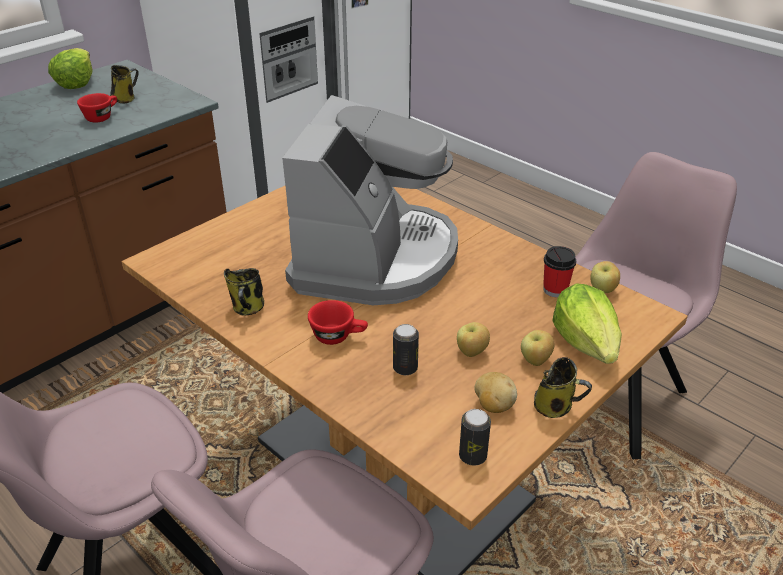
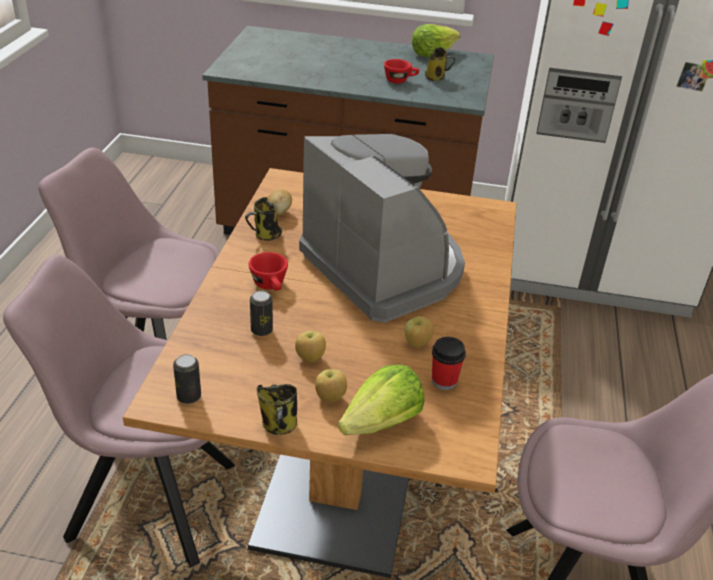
camera: 55 degrees right, 0 degrees up
(375, 258) = (385, 268): coffee machine -> coffee machine turned 105 degrees counterclockwise
(493, 405) = (254, 390): potato -> potato (278, 213)
(603, 290) = (476, 412): apple -> apple (417, 343)

